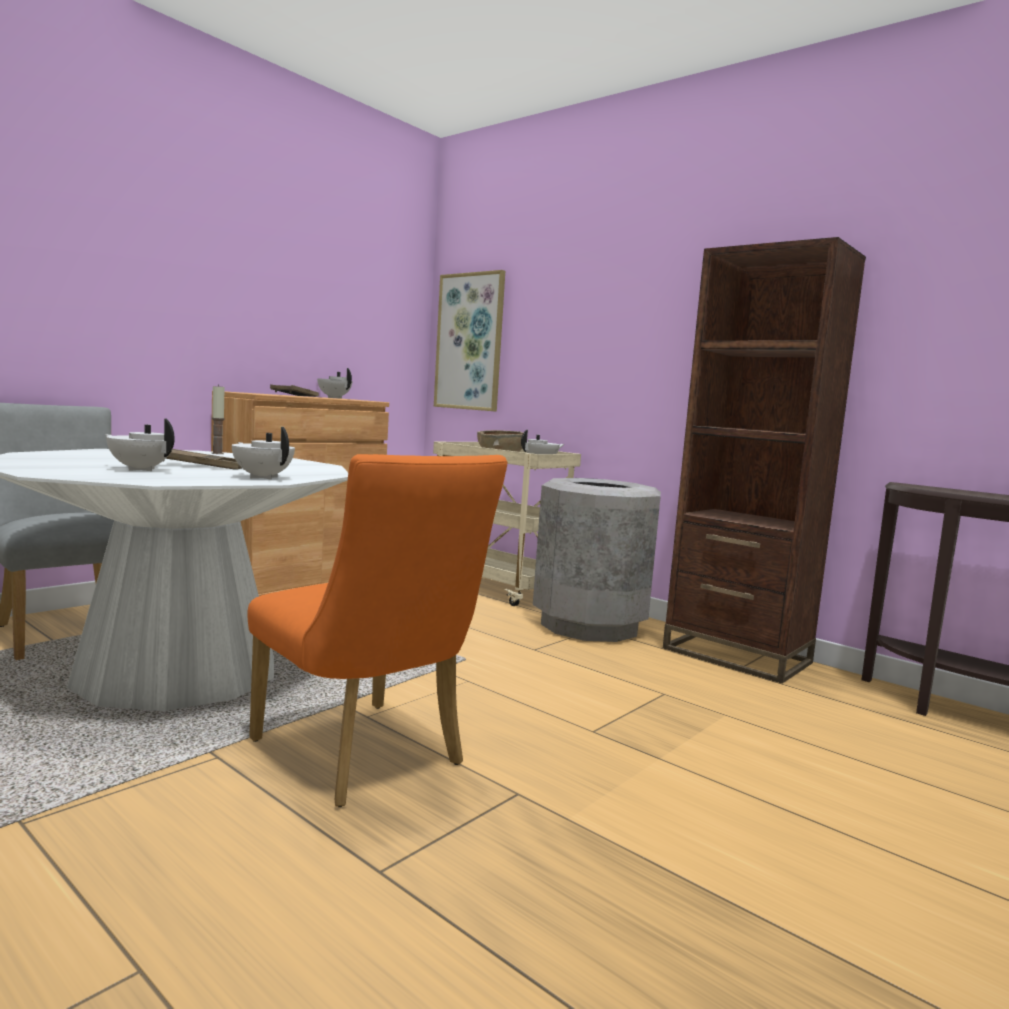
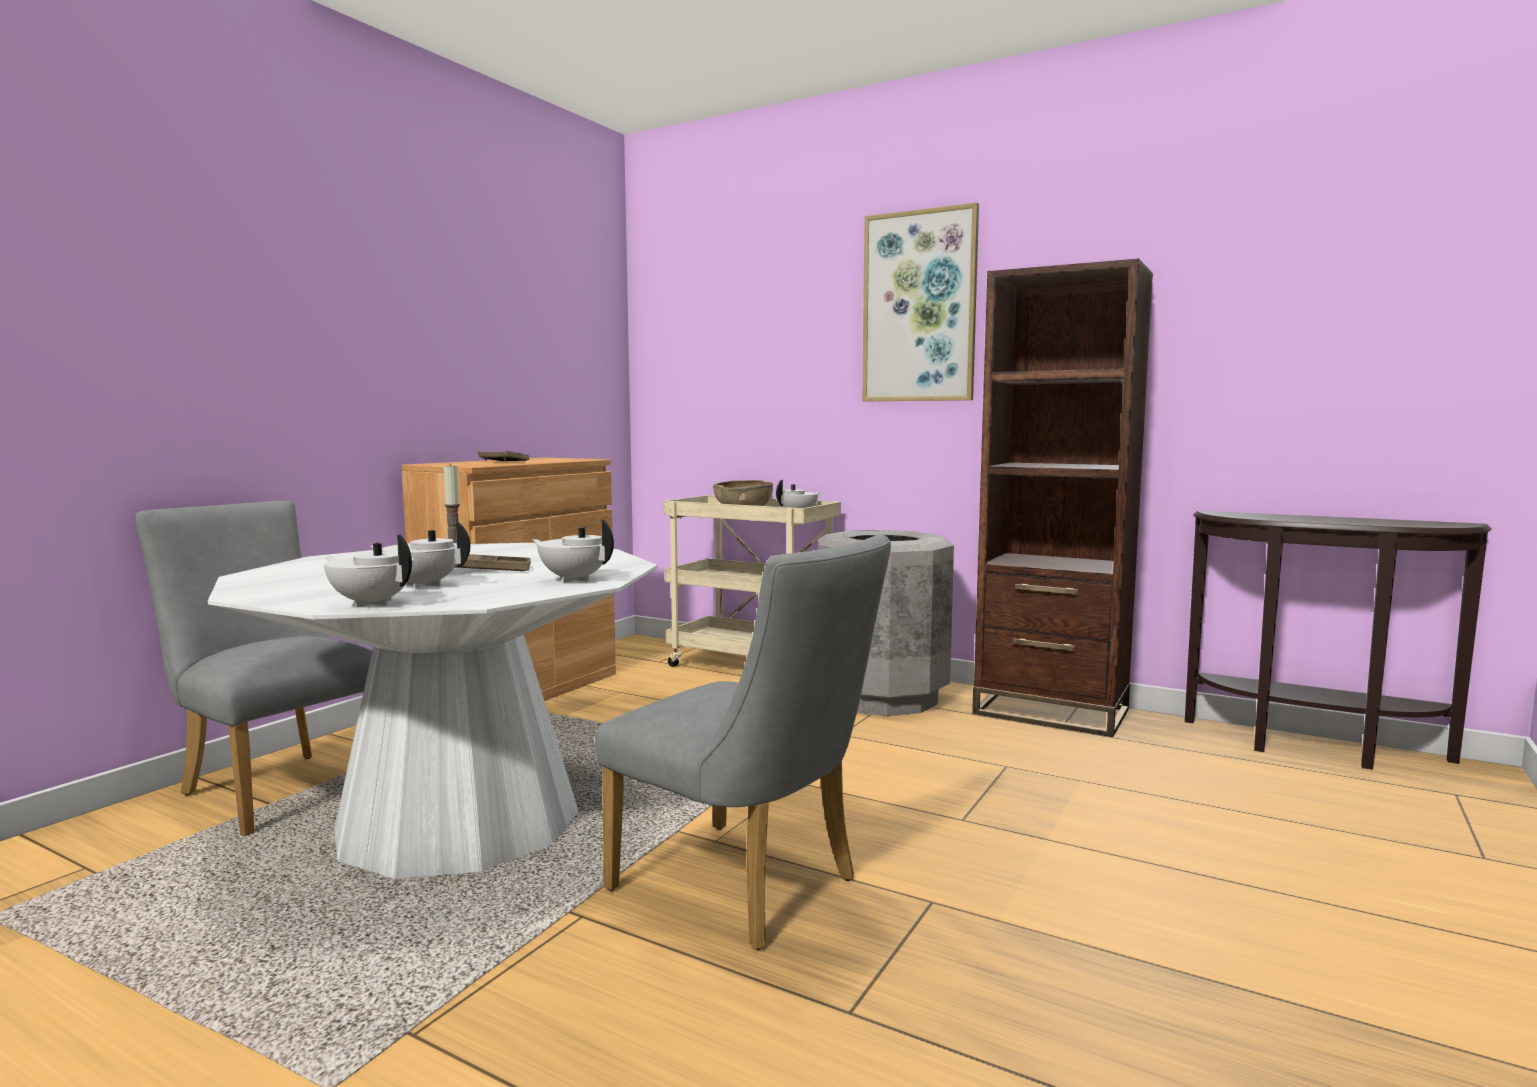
camera: 10 degrees left, 0 degrees up
(334, 398) = (539, 458): white teapot -> white teapot (371, 603)
(366, 758) = (748, 889): orange chair -> grey chair
(470, 342) = (684, 377): picture -> picture (919, 307)

